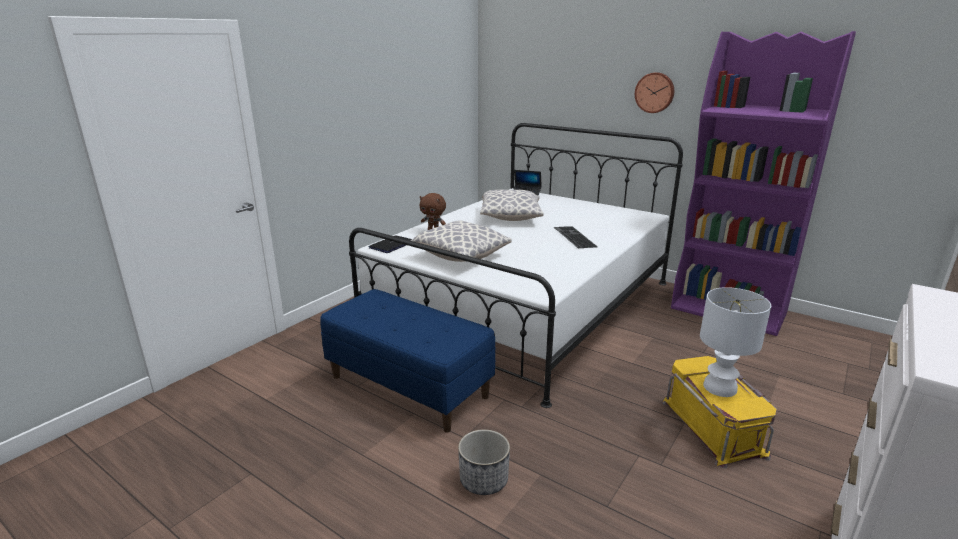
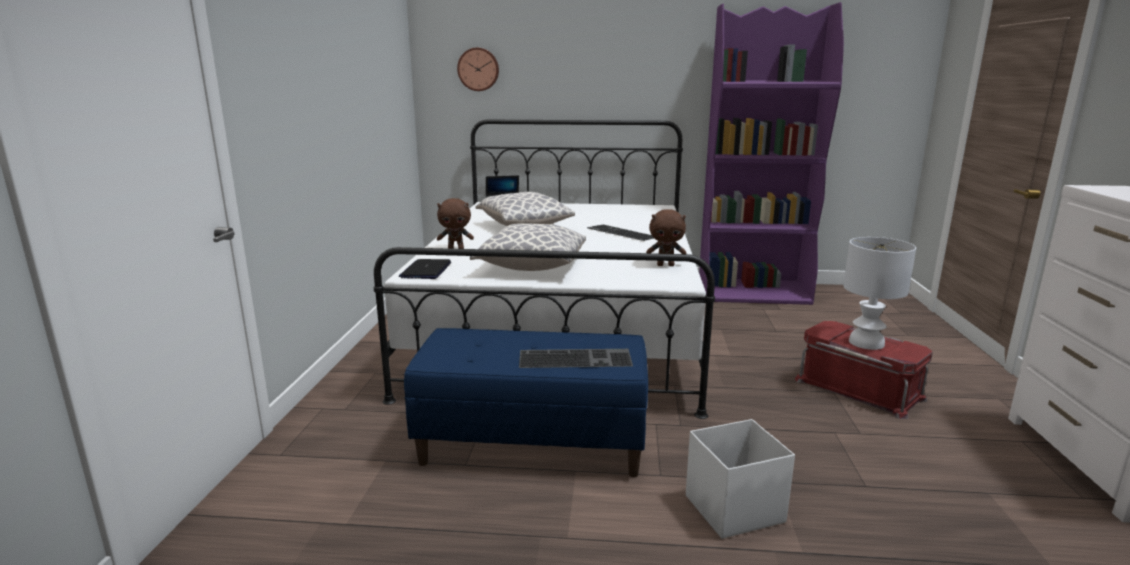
camera: 30 degrees left, 5 degrees down
(424, 334) = (576, 358): none -> keyboard
(483, 480) = (732, 509): planter -> white storage box
(559, 275) = (665, 265): none -> brown plush toy
(655, 92) = (643, 74): wall clock -> wall clock (478, 69)
(714, 427) = (859, 389): yellow storage box -> red storage box

